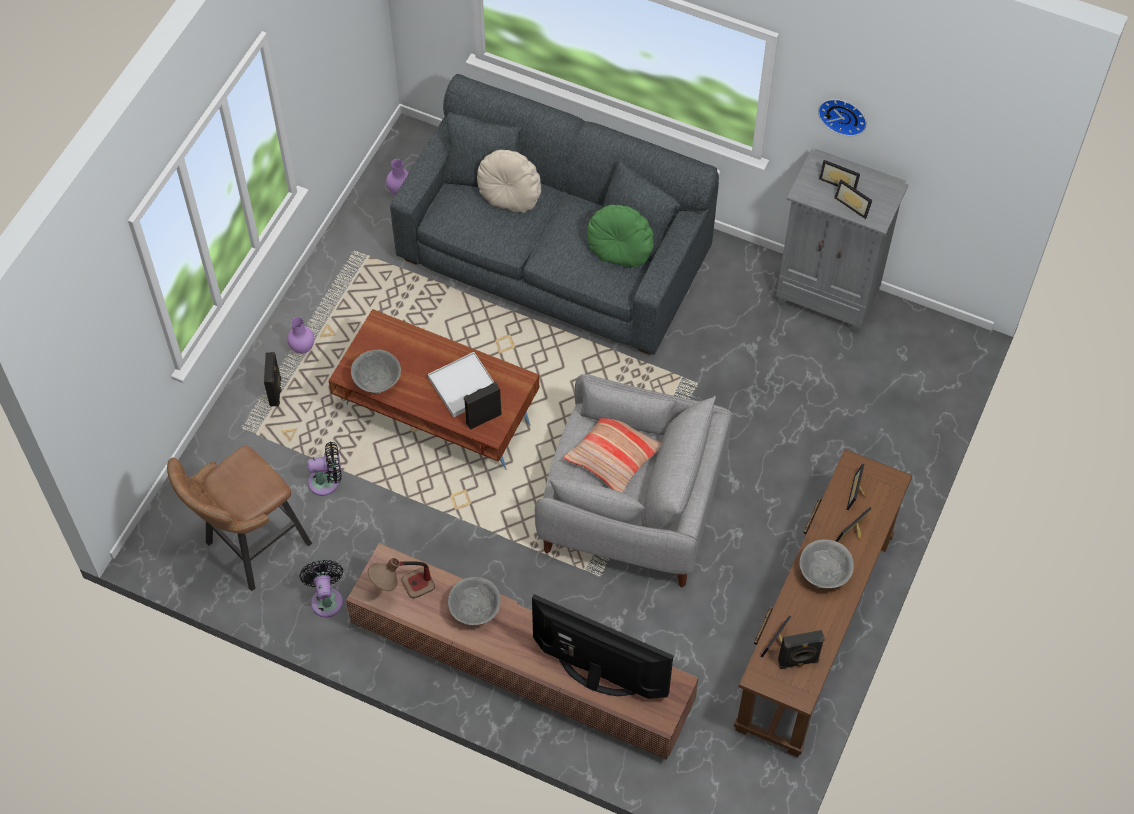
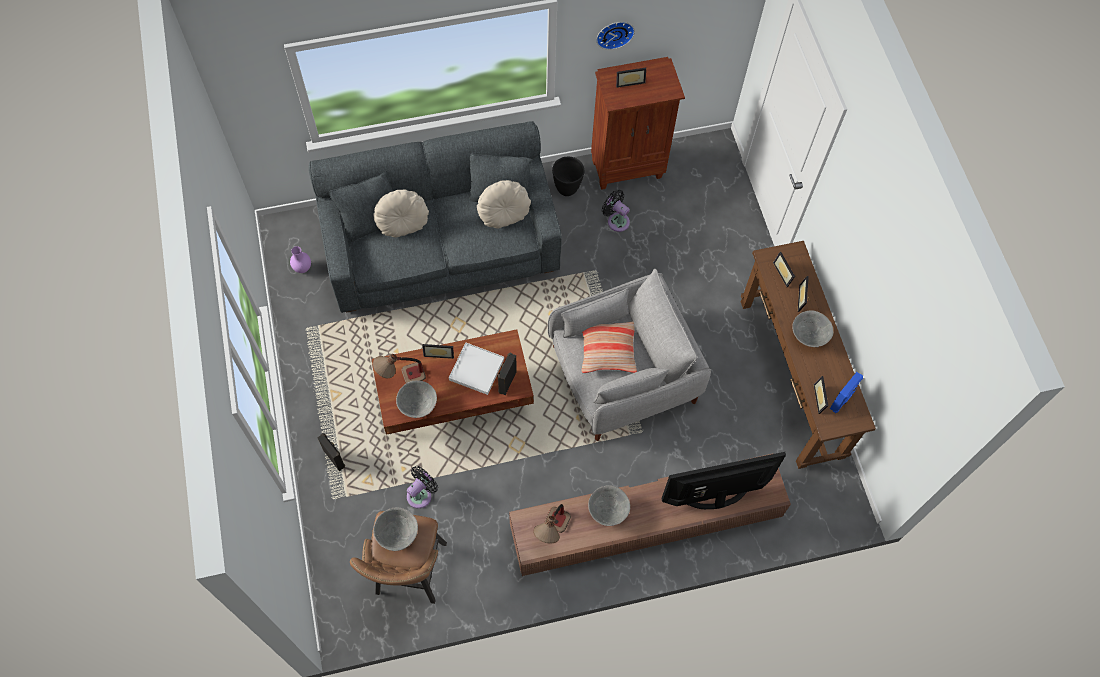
camera: 40 degrees left, 5 degrees up
(243, 476) = (397, 534): none -> grey bowl
(302, 348) = (327, 417): purple vase -> none
(326, 599) = (488, 572): black fan -> black fan (616, 220)
(385, 345) = (401, 378): none -> table lamp
(620, 254) = (504, 217): green pillow -> beige pillow
(741, 280) = (567, 188): none -> black planter
(798, 662) = (841, 401): black speaker -> blue speaker
(826, 302) = (627, 170): grey cabinet -> brown cabinet
(854, 204) = (651, 90): picture frame -> picture frame (439, 352)

